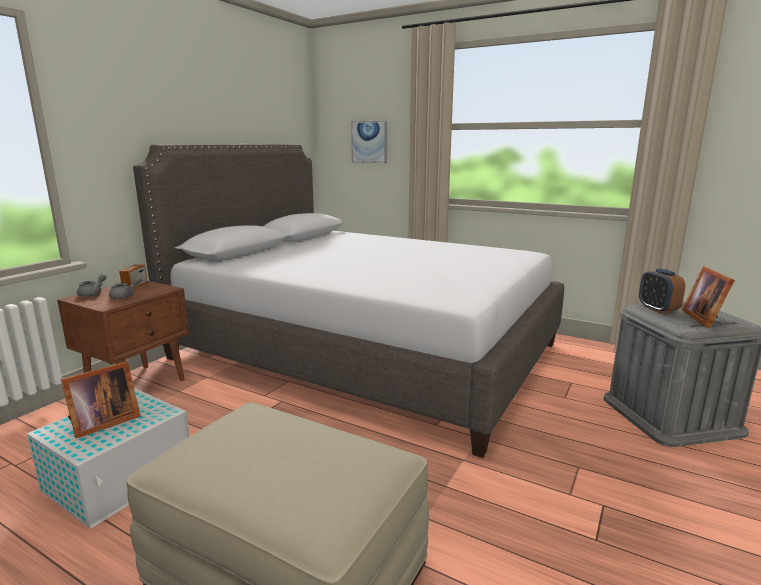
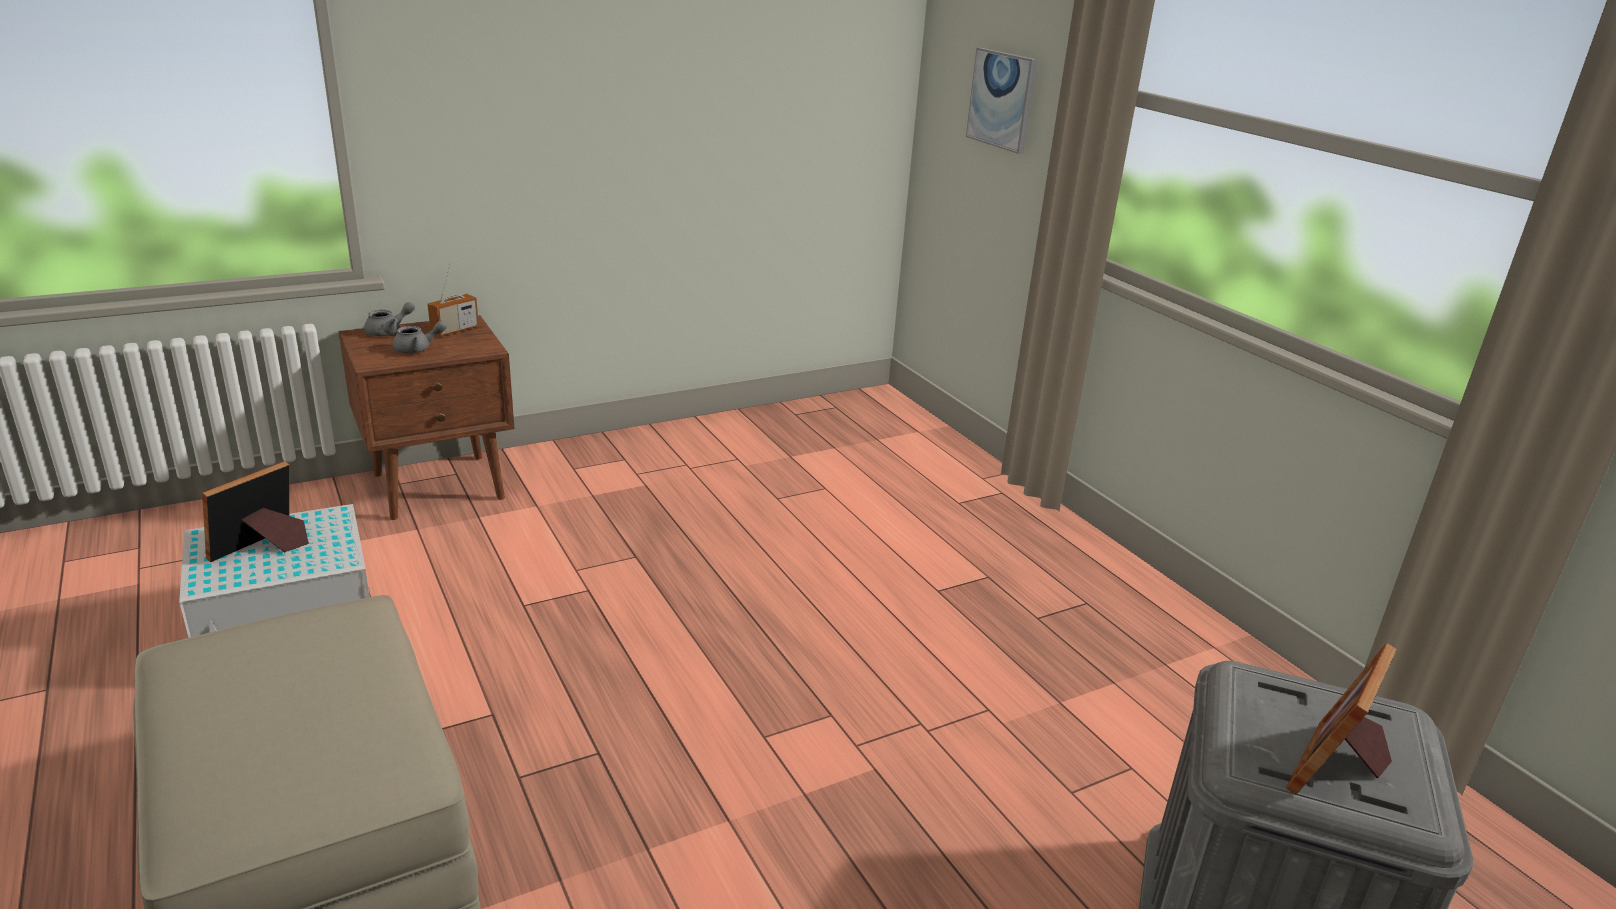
camera: 30 degrees right, 10 degrees up
(102, 423) = (263, 548): picture frame -> picture frame turned 135 degrees clockwise
(365, 351) = (818, 544): grey bed -> none
(657, 309) = (1269, 697): alarm clock -> none

